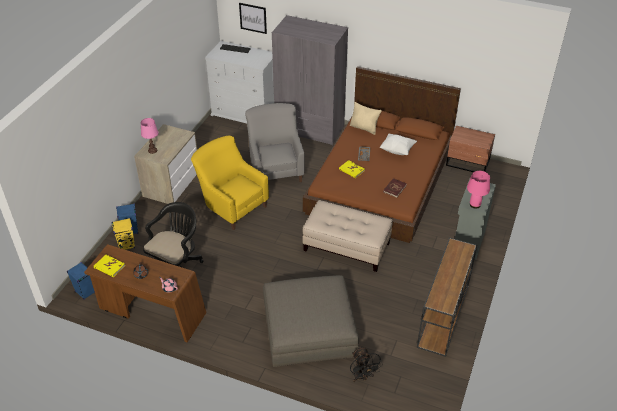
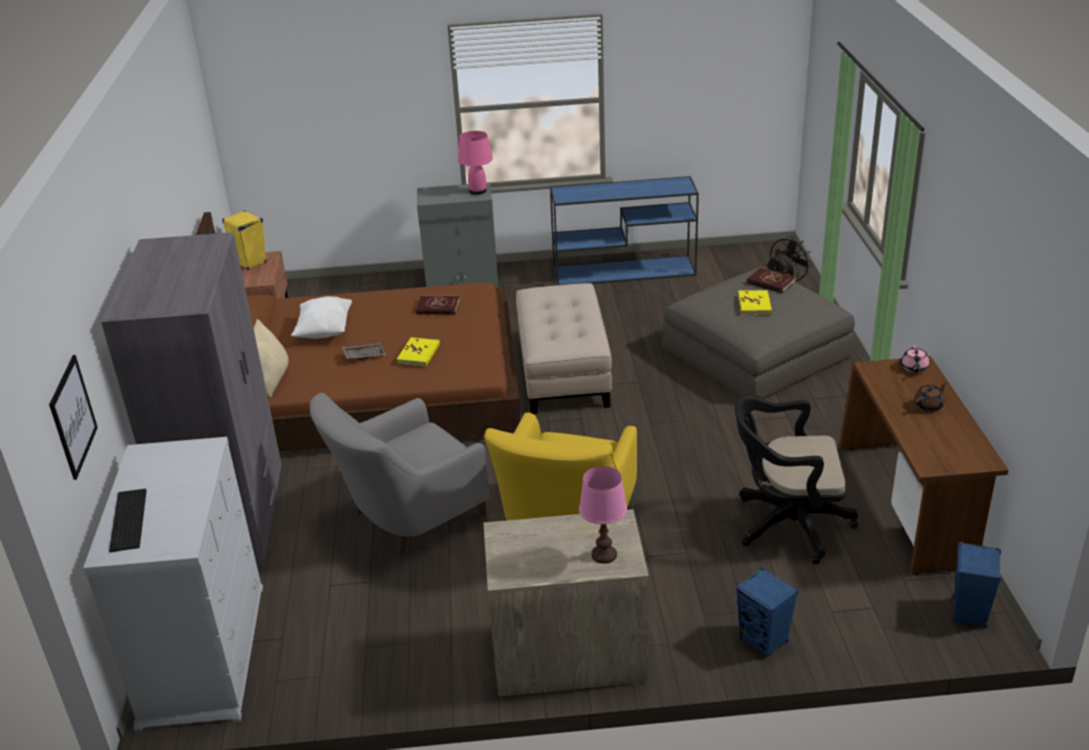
camera: 115 degrees left, 10 degrees down
(109, 267) = (960, 446): yellow book -> yellow book (754, 304)
(126, 245) = (806, 622): yellow speaker -> yellow speaker (250, 263)
(323, 318) = (770, 282): none -> red book
(443, 316) = (625, 271): brown console table -> blue console table

